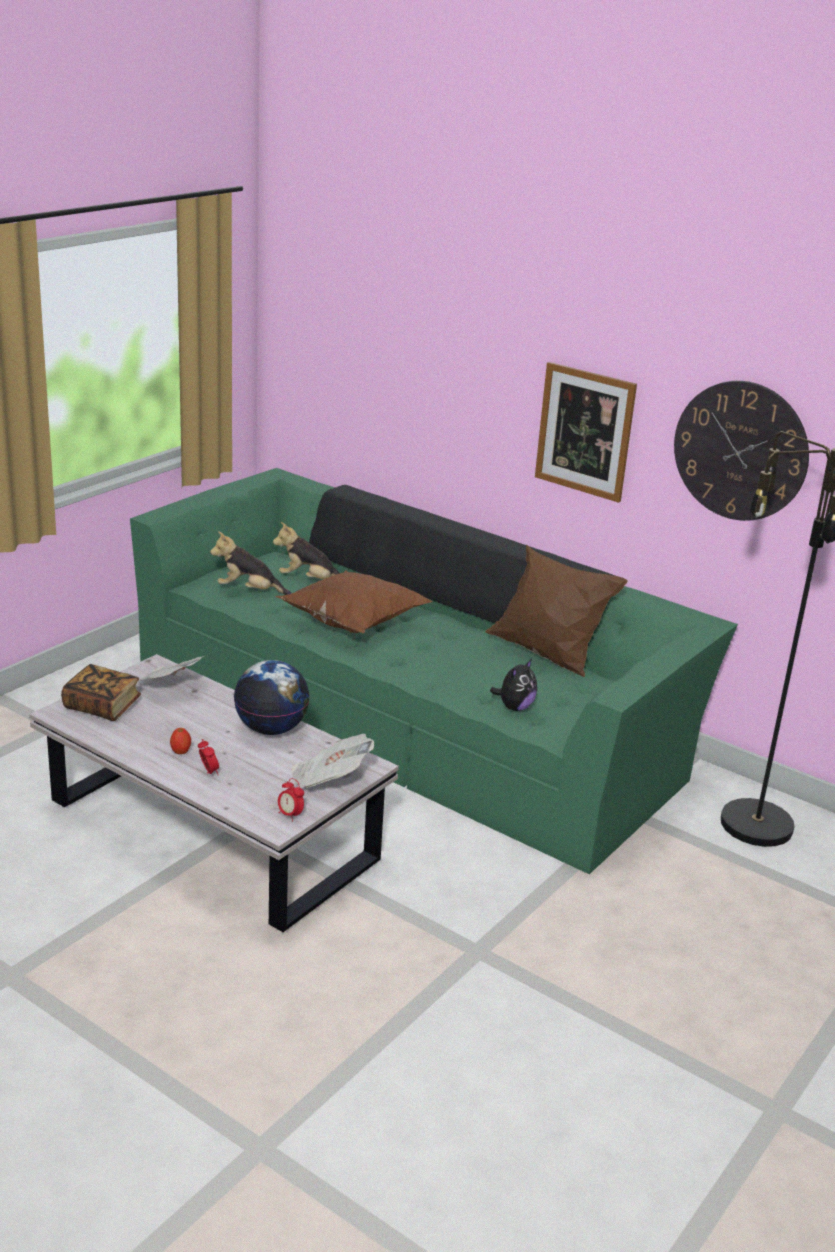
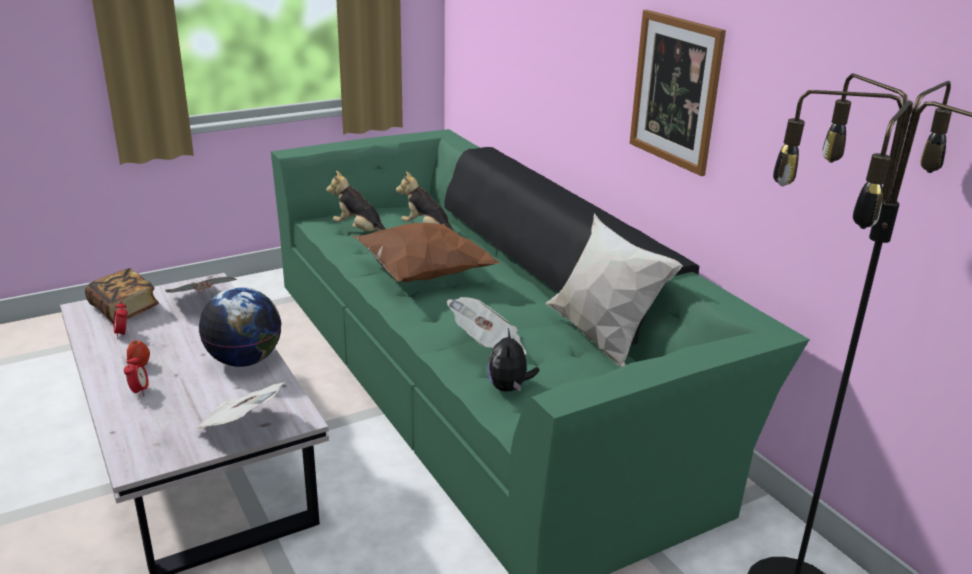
camera: 25 degrees right, 0 degrees up
(290, 815) = (162, 455): alarm clock -> alarm clock (123, 334)
(467, 676) = (488, 345): none -> newspaper
(514, 707) = (509, 388): plush toy -> plush toy turned 120 degrees clockwise
(547, 656) = (601, 340): brown pillow -> white pillow
(740, 451) = (830, 114): wall clock -> none

